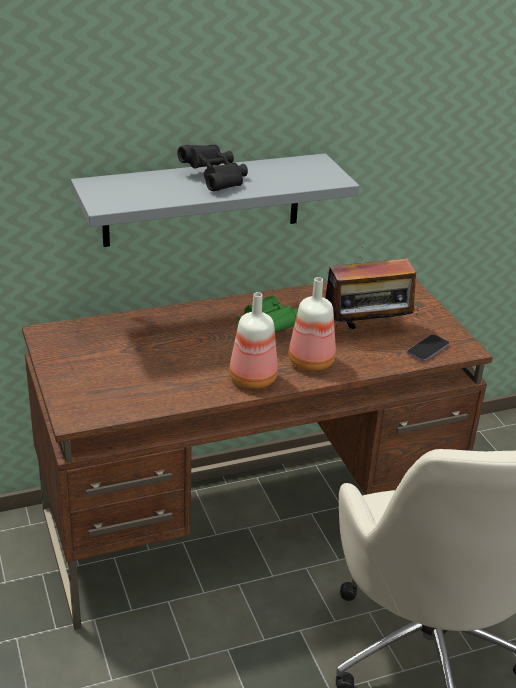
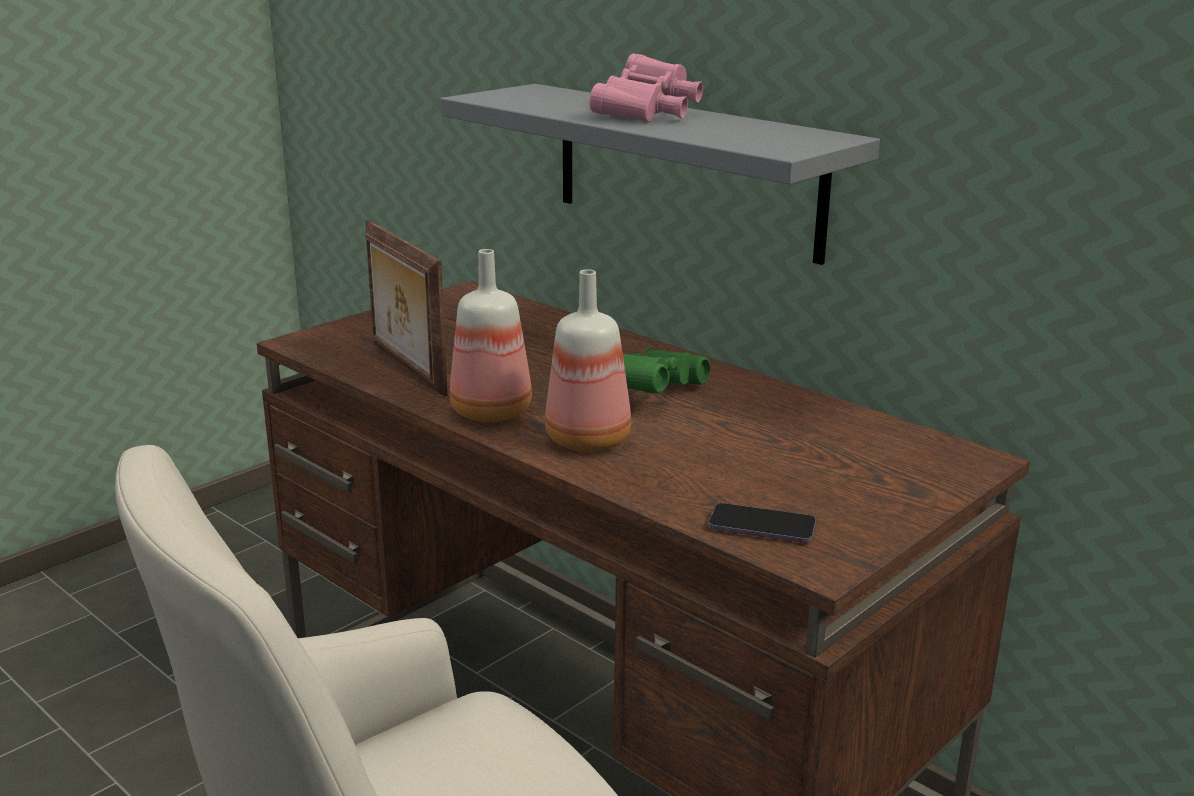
camera: 65 degrees right, 10 degrees down
(163, 390) = (405, 369): none -> picture frame
(215, 179) = (648, 114): black binoculars -> pink binoculars
(367, 331) = (747, 463): radio -> none

